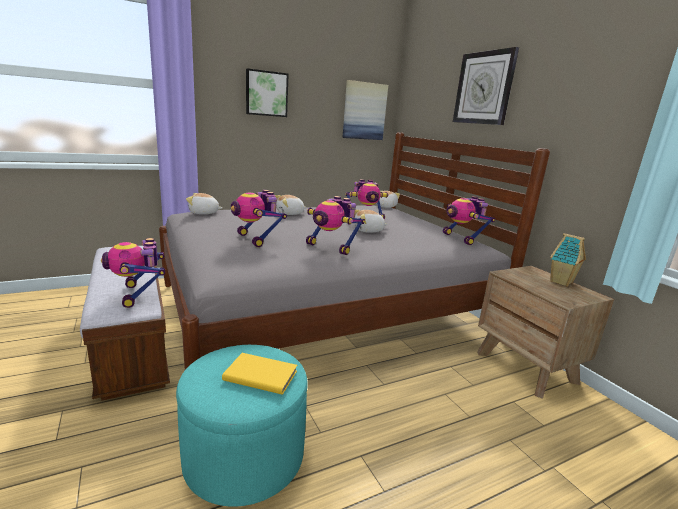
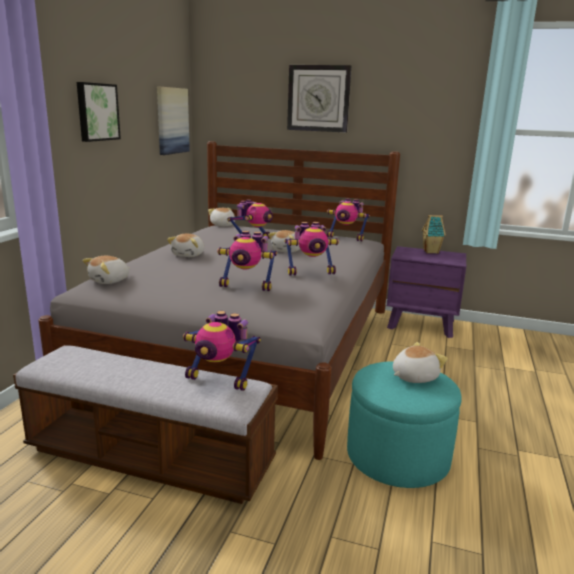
camera: 45 degrees left, 0 degrees up
(260, 374) = (413, 376): yellow book -> plush toy
(526, 367) = (421, 324): brown nightstand -> purple nightstand

